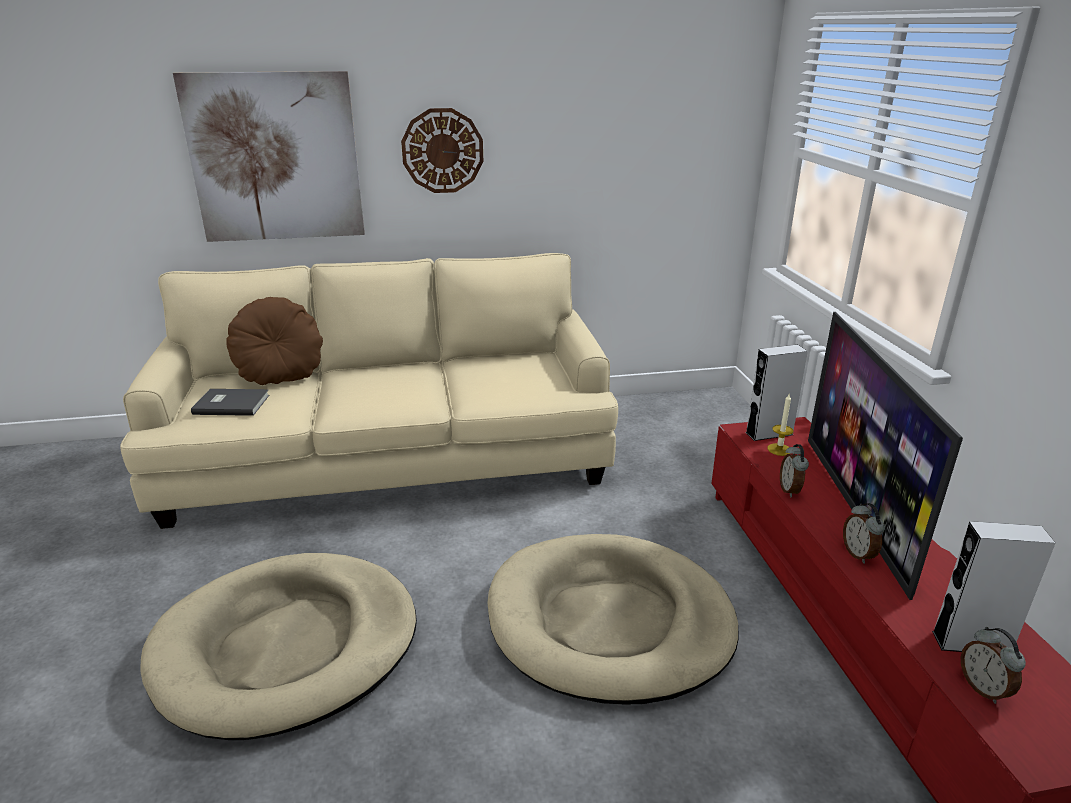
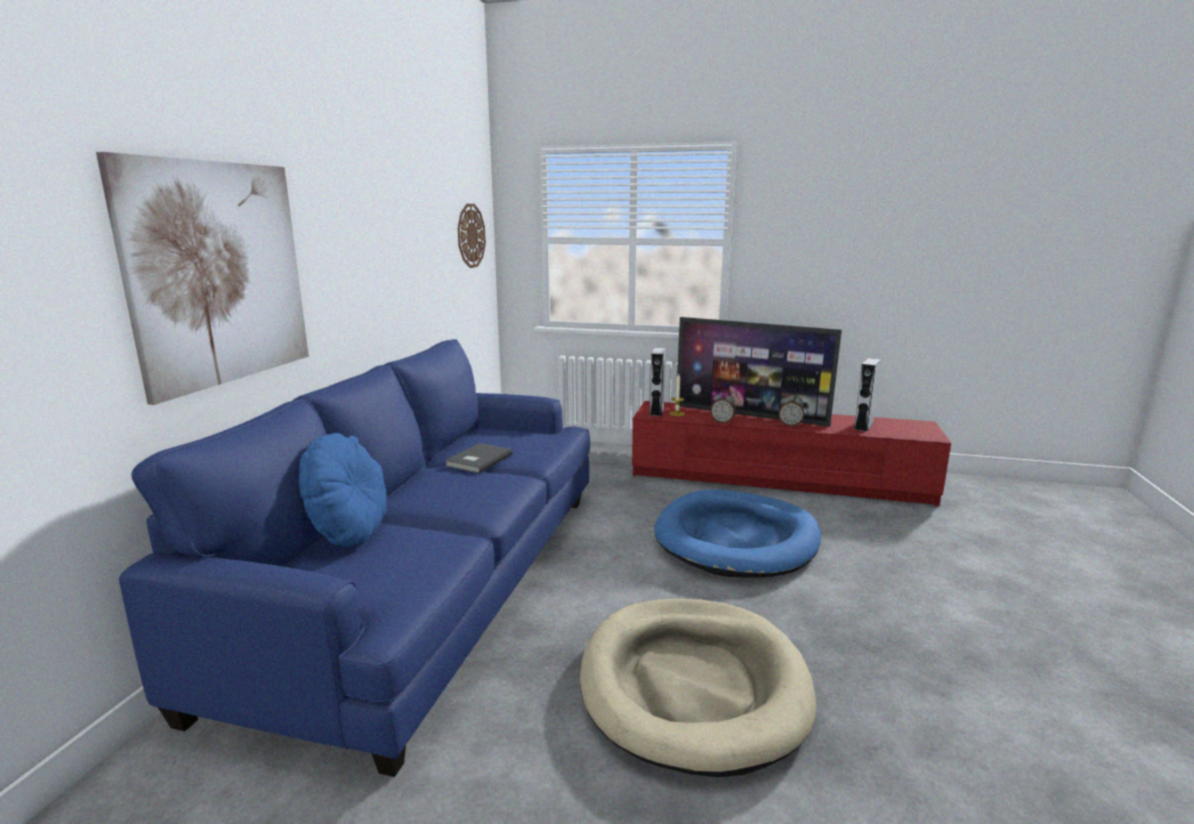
camera: 65 degrees left, 10 degrees down
(231, 404) = (384, 567): grey book -> grey book (477, 460)
(281, 378) = (350, 535): brown pillow -> blue pillow
(390, 460) = (433, 585): beige sofa -> blue sofa
(442, 151) = (352, 255): wall clock -> wall clock (470, 236)
(609, 622) = (736, 539): beige dog bed -> blue dog bed
(983, 688) = (893, 432): alarm clock -> none

